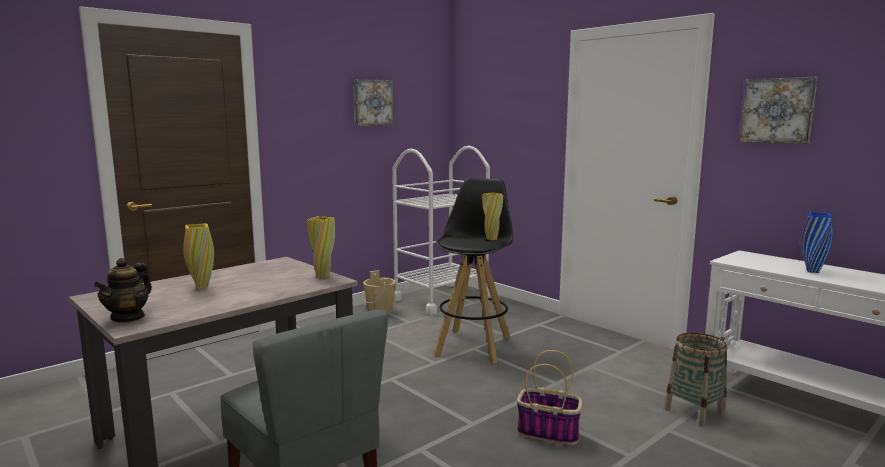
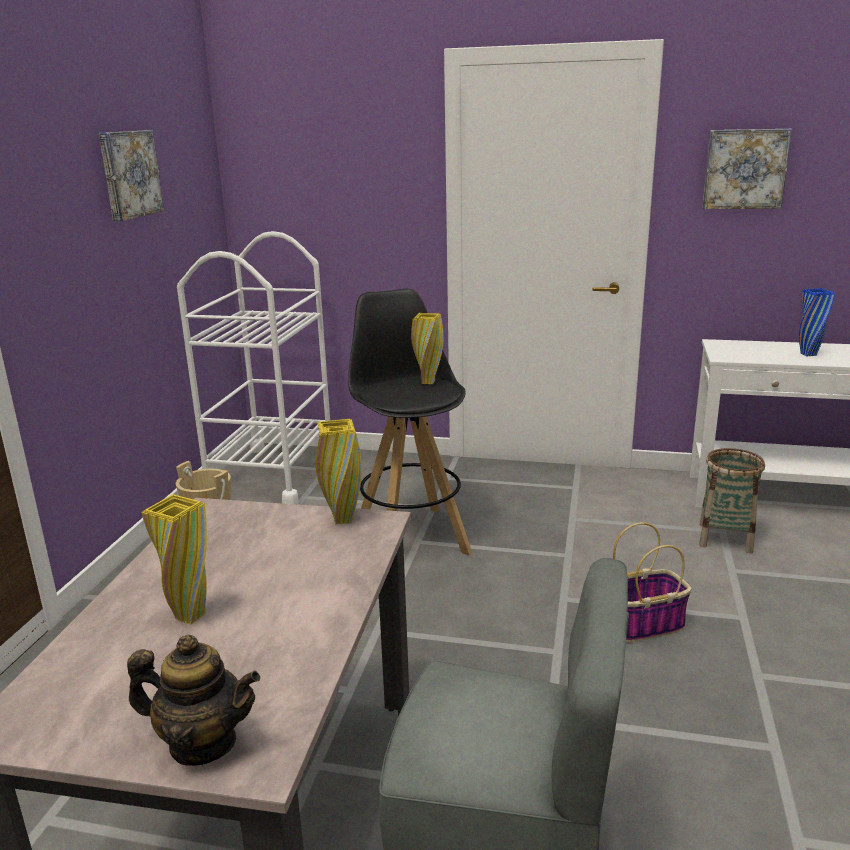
camera: 35 degrees left, 10 degrees up
(128, 317) = (203, 743): teapot -> teapot turned 60 degrees counterclockwise

